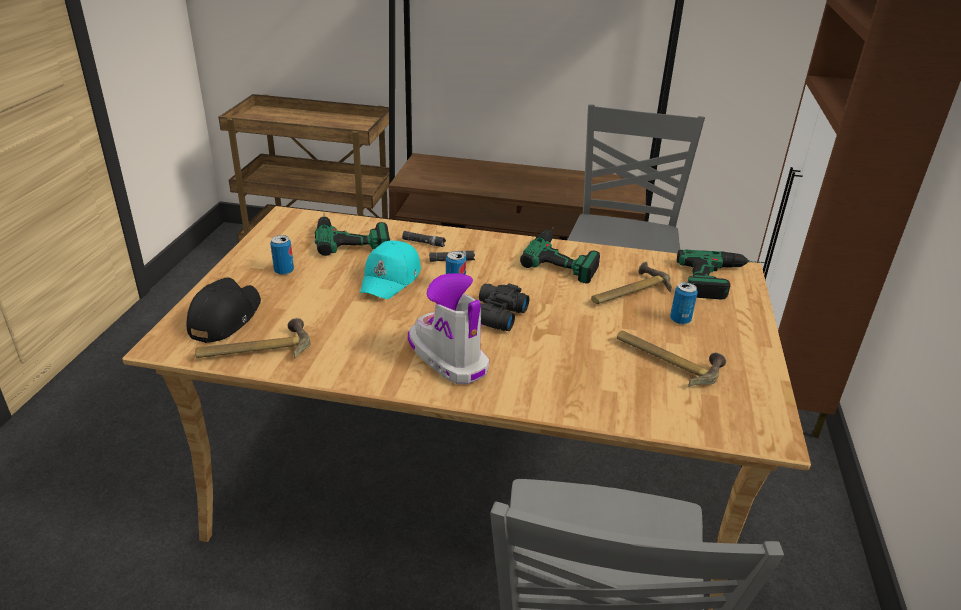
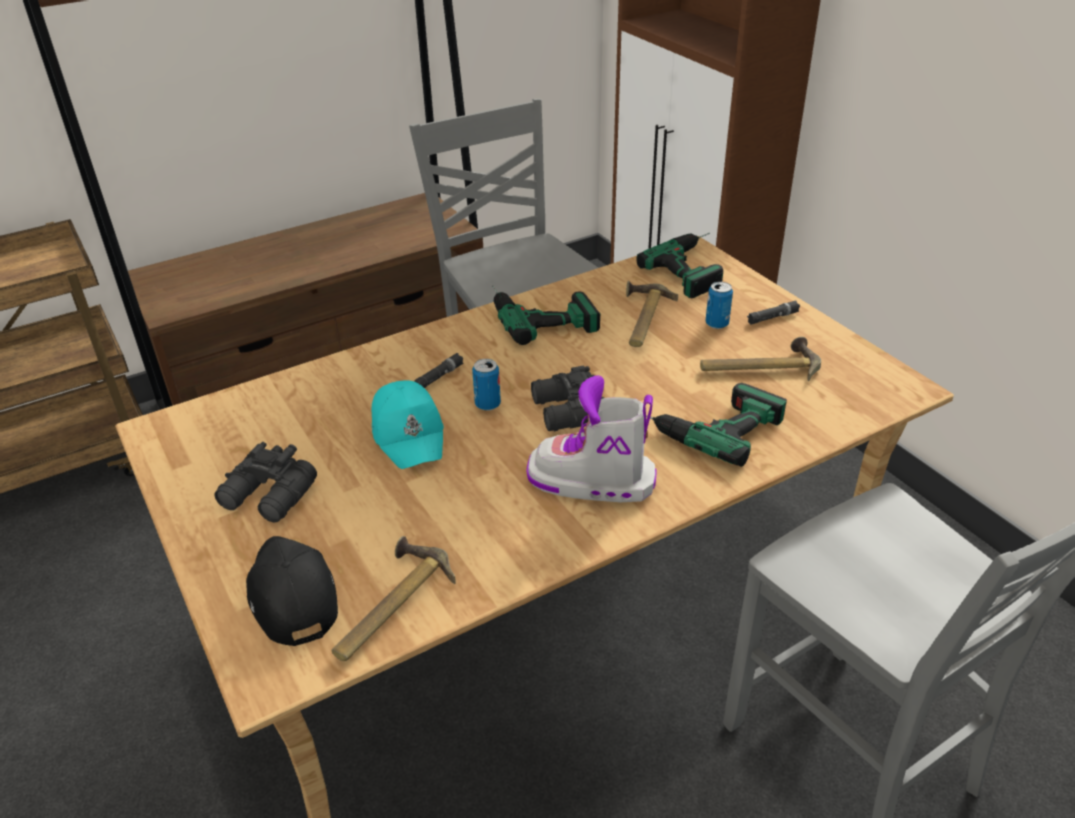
camera: 40 degrees left, 5 degrees up
(284, 271) = (269, 497): can -> black binoculars
(351, 236) = (283, 410): power drill -> power drill (707, 423)
(424, 243) = (379, 373): black flashlight -> black flashlight (772, 317)

